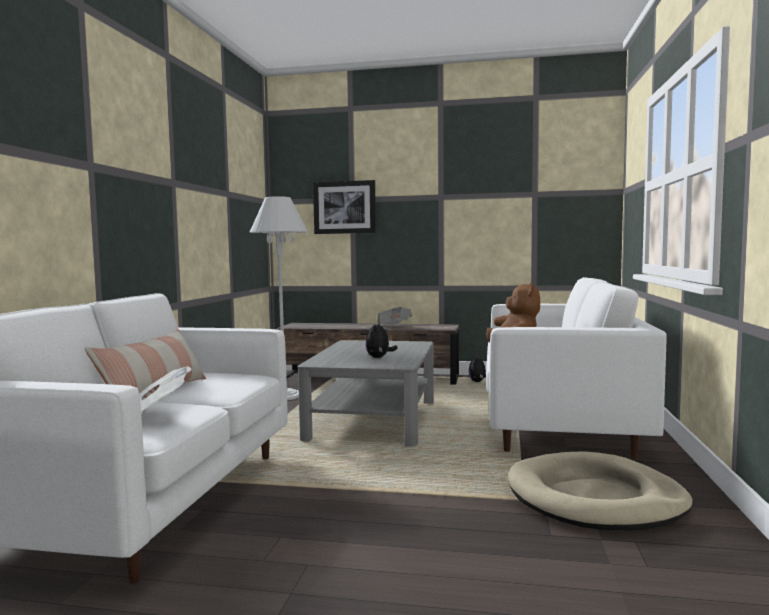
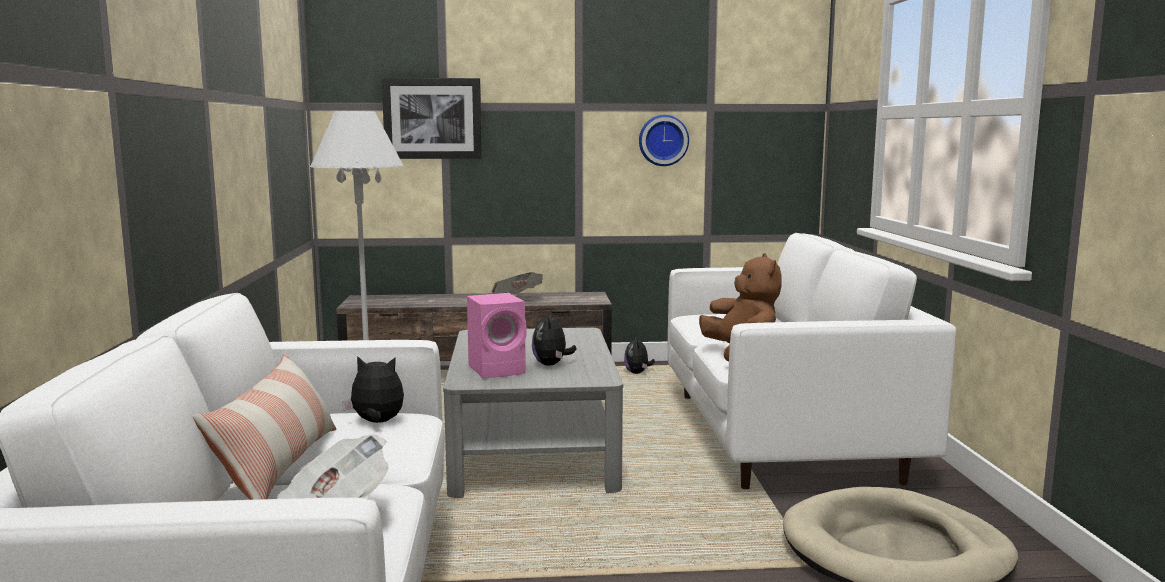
camera: 15 degrees left, 5 degrees up
(234, 377) = (377, 422): none -> plush toy
(342, 359) = (499, 370): none -> pink speaker
(500, 218) = (663, 140): none -> wall clock

